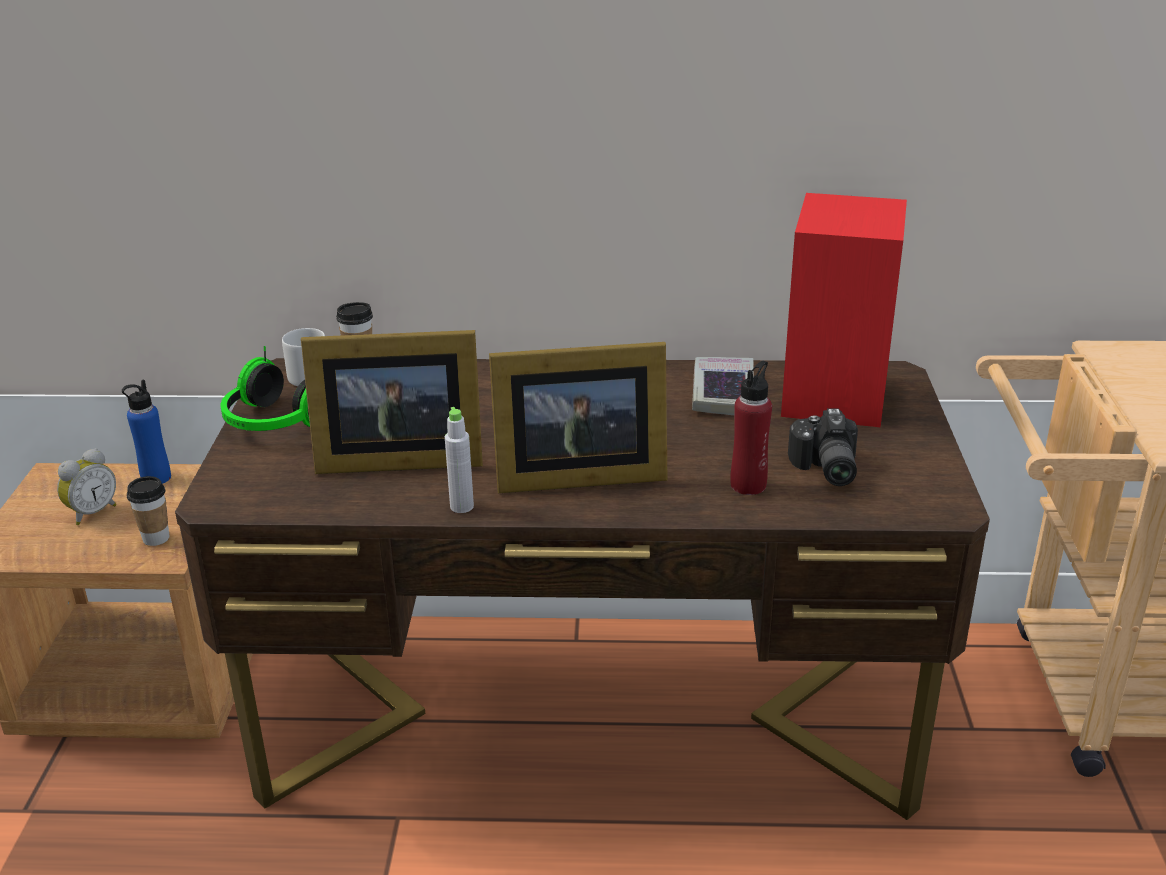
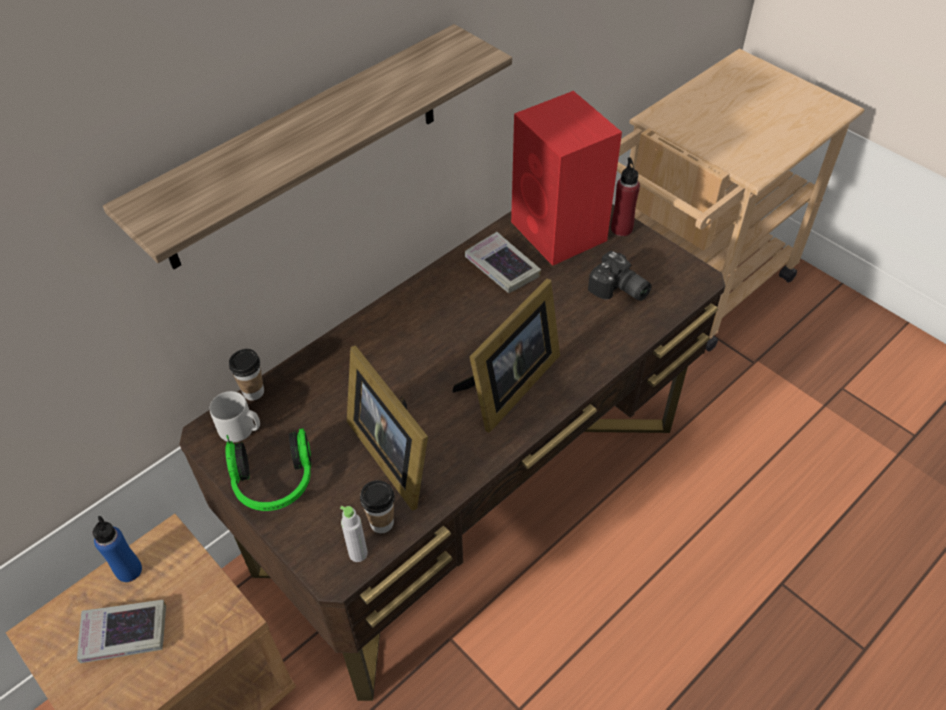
camera: 45 degrees left, 20 degrees up
(91, 513) = (124, 634): alarm clock -> book
(156, 538) = (206, 614): cup -> cup (382, 523)
(394, 458) = (393, 452): picture frame -> picture frame turned 105 degrees clockwise
(462, 506) = (482, 457): grey bottle -> grey bottle (358, 553)
(496, 94) = (304, 148): none -> shelf
(748, 485) = (599, 329): red bottle -> red bottle (621, 228)

